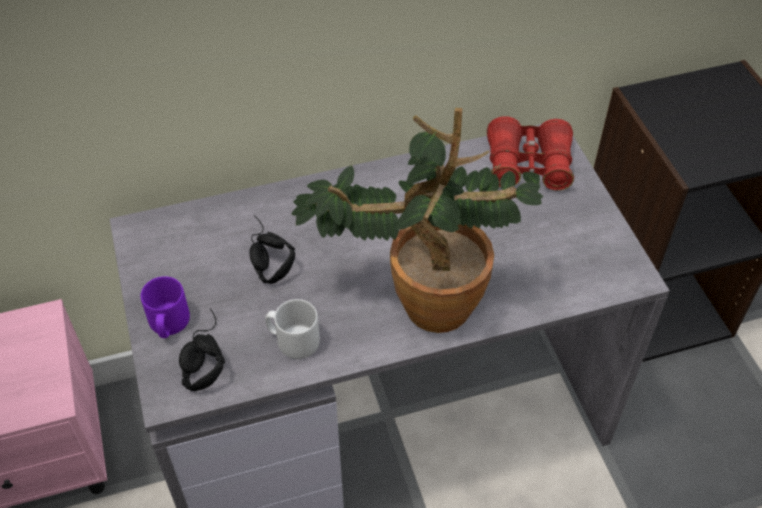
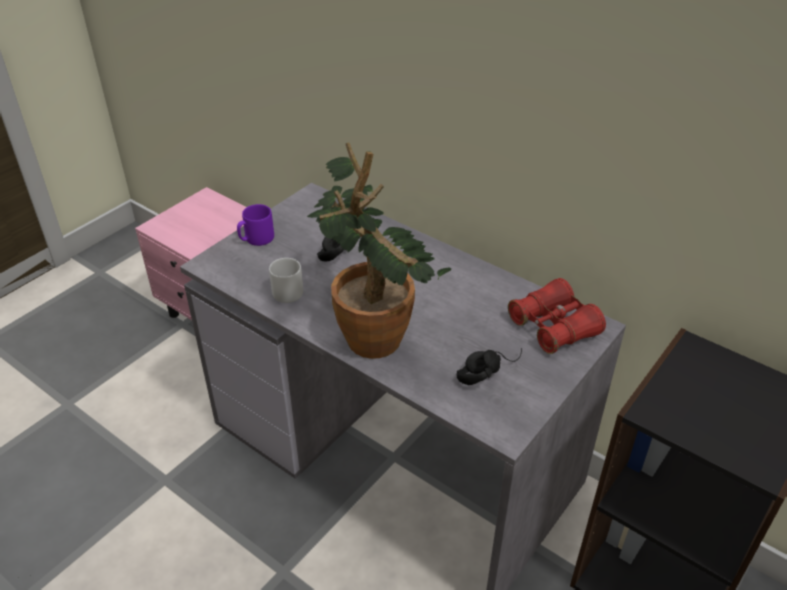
camera: 55 degrees right, 10 degrees down
(200, 356) = (244, 261): black headphones -> black headphones (487, 369)

